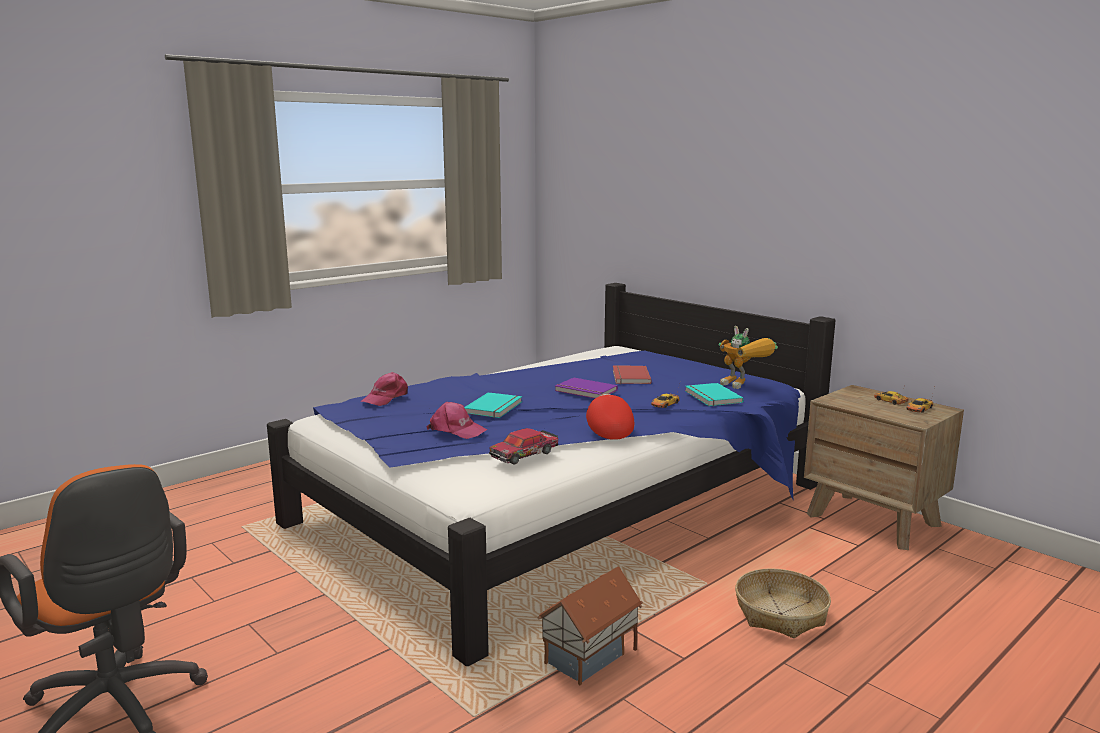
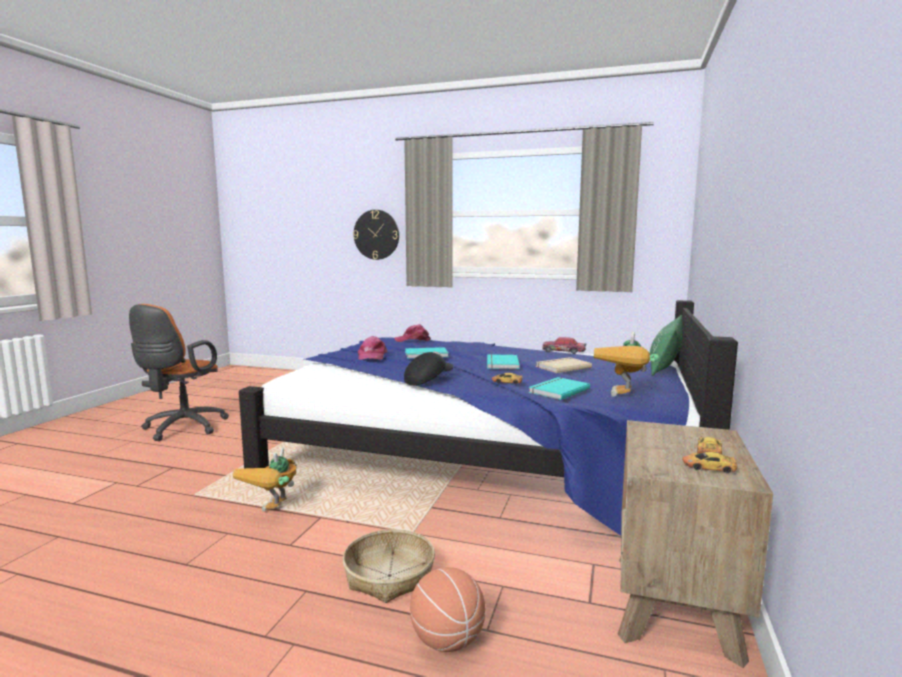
camera: 60 degrees right, 5 degrees down
(124, 232) = (376, 234): none -> wall clock
(524, 454) = (352, 373): toy car -> toy car (564, 351)
(585, 391) = (501, 364): purple book -> turquoise book
(592, 657) = (273, 512): toy house -> toy robot
(607, 429) = (428, 380): red cap -> black cap
(629, 377) = (562, 367): red book -> beige book
(654, 352) = (664, 365): none -> green pillow
(886, 610) = (447, 641): none -> basketball

